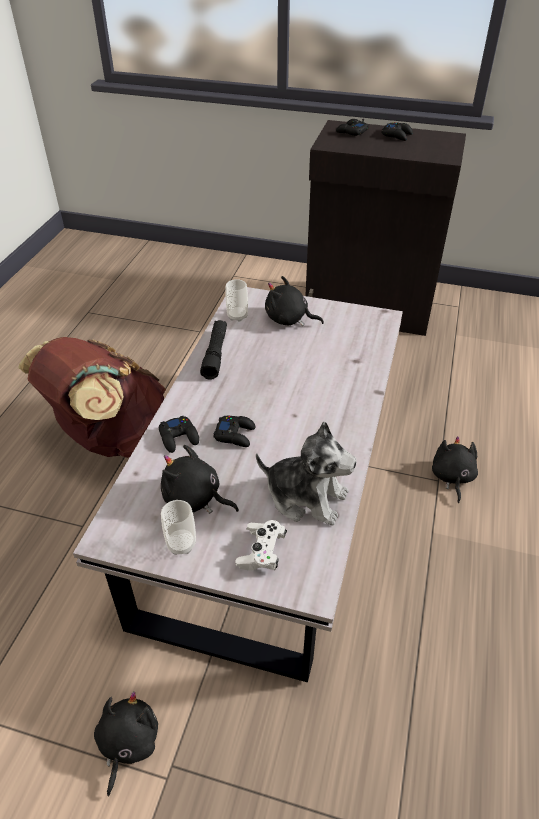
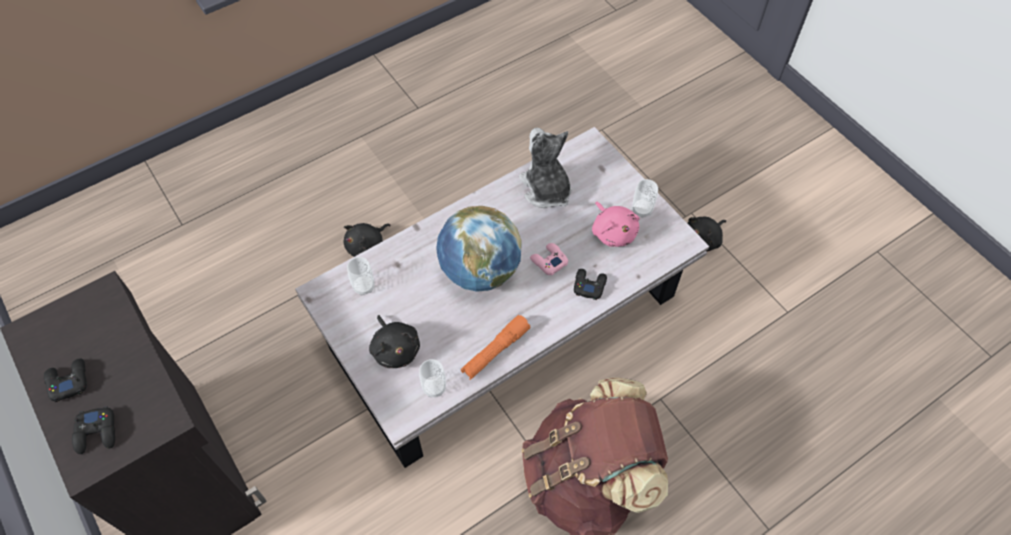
camera: 140 degrees left, 15 degrees up
(195, 499) = (613, 232): black plush toy -> pink plush toy
(215, 354) = (495, 351): black flashlight -> orange flashlight
(235, 434) = (548, 261): black game controller -> pink game controller
(261, 552) = (600, 177): white game controller -> none
(287, 393) = (480, 271): none -> globe
(359, 336) = (364, 286): none -> cup

